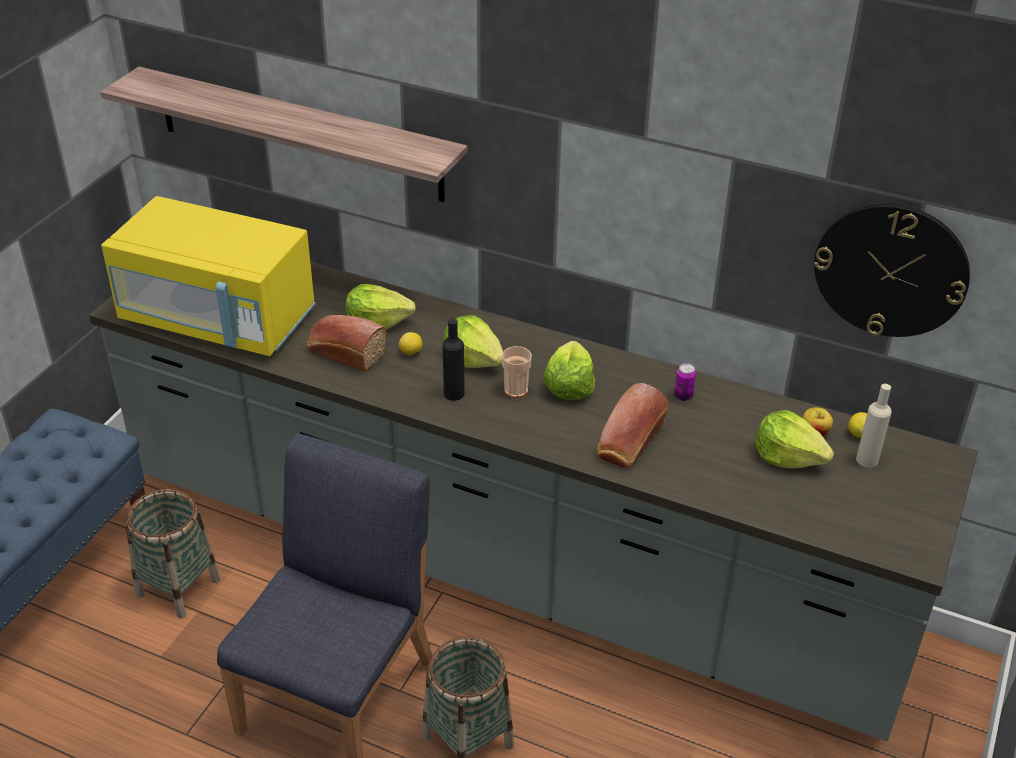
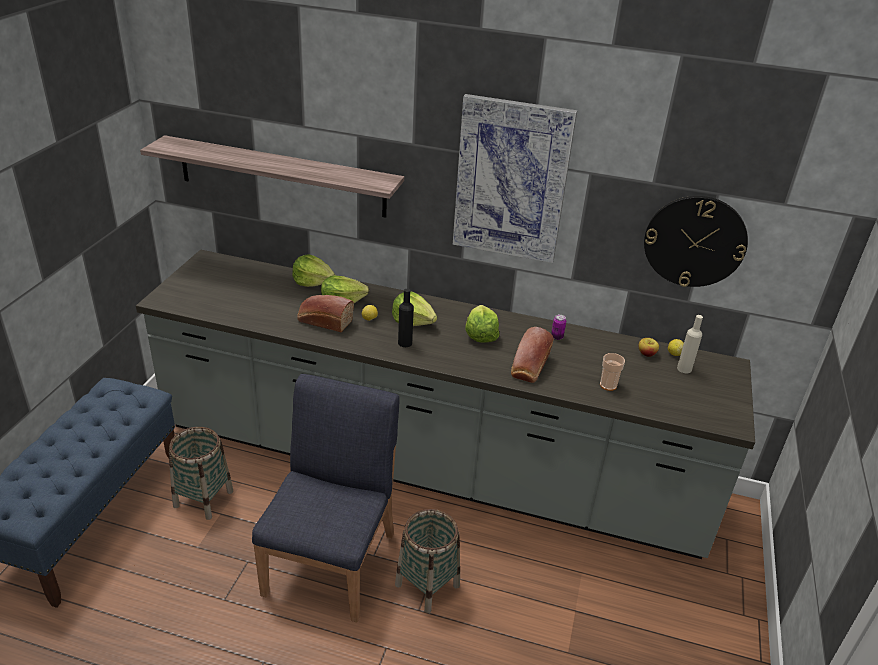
camera: 10 degrees left, 5 degrees down
(219, 319) = (230, 304): yellow microwave -> none
(516, 390) = (446, 339): cup -> cup (608, 385)
(619, 161) = (511, 180): none -> picture
(788, 456) = (634, 369): lettuce -> lettuce (313, 282)

